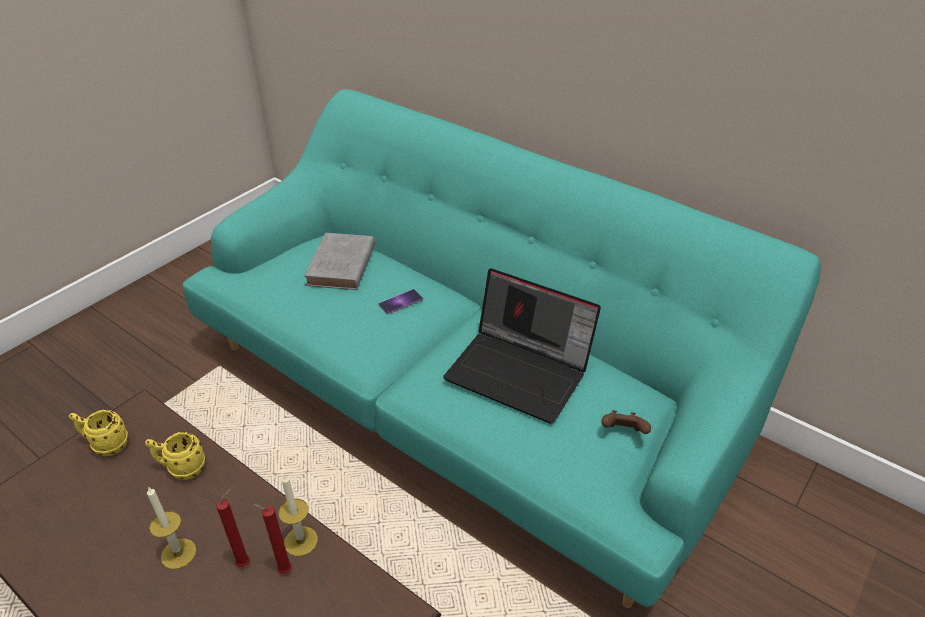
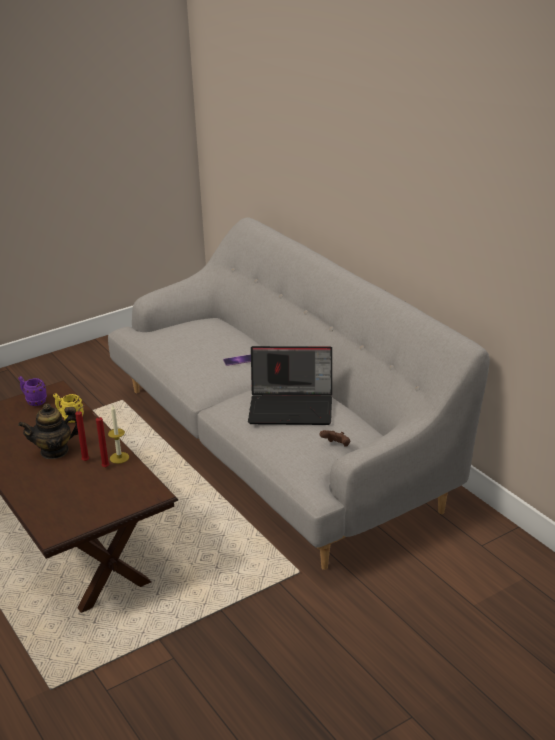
camera: 20 degrees right, 10 degrees down
(106, 445) = (34, 401): yellow mug -> purple mug
(178, 553) = (54, 451): candle -> teapot
(341, 267) = (210, 335): grey book -> none
(462, 396) = (280, 444): turquoise sofa -> grey sofa
(520, 372) = (292, 407): laptop -> laptop turned 45 degrees counterclockwise

